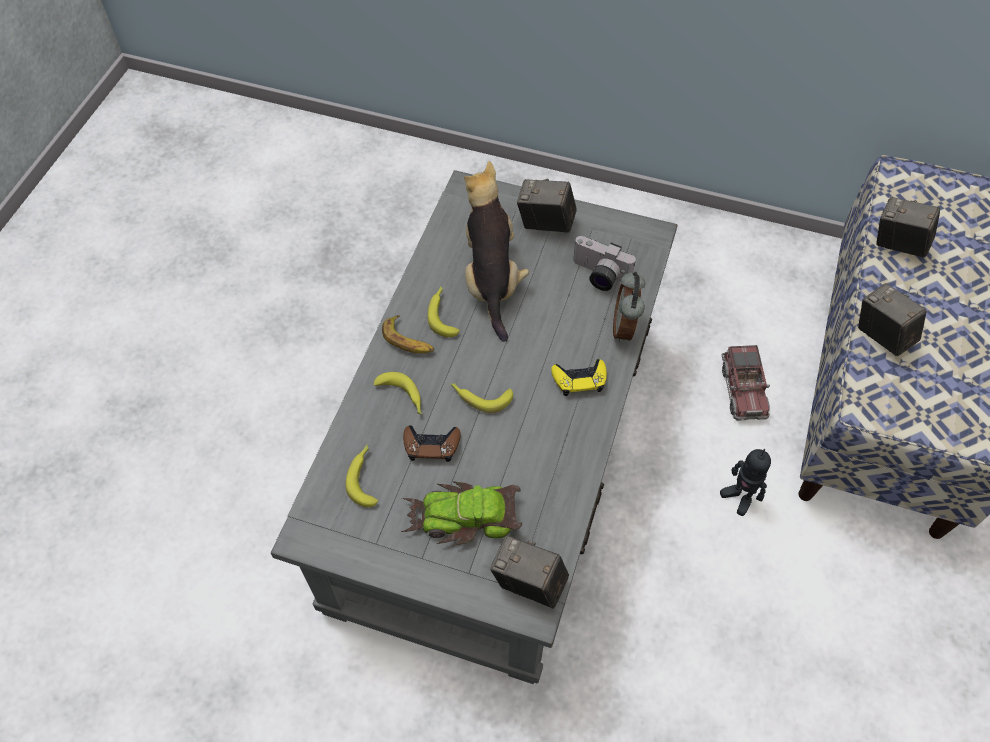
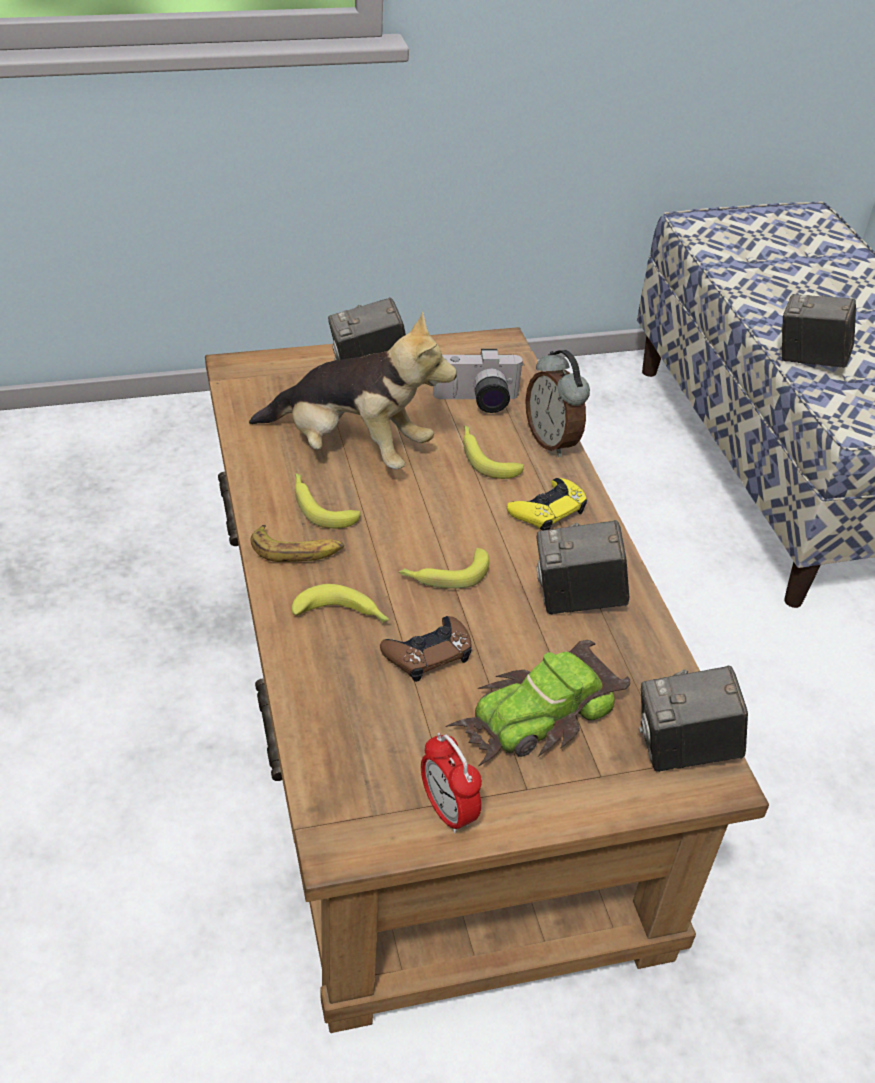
camera: 35 degrees left, 15 degrees down
(365, 478) = (369, 730): banana -> banana (485, 457)
(370, 548) = (448, 811): none -> alarm clock
(491, 280) = (351, 449): plush toy -> plush toy turned 150 degrees clockwise
(495, 460) = (425, 721): grey coffee table -> brown coffee table
(739, 497) = (732, 634): toy robot -> none
(743, 389) = (647, 526): toy truck -> none
(898, 244) = (749, 279): camera -> camera (577, 599)

